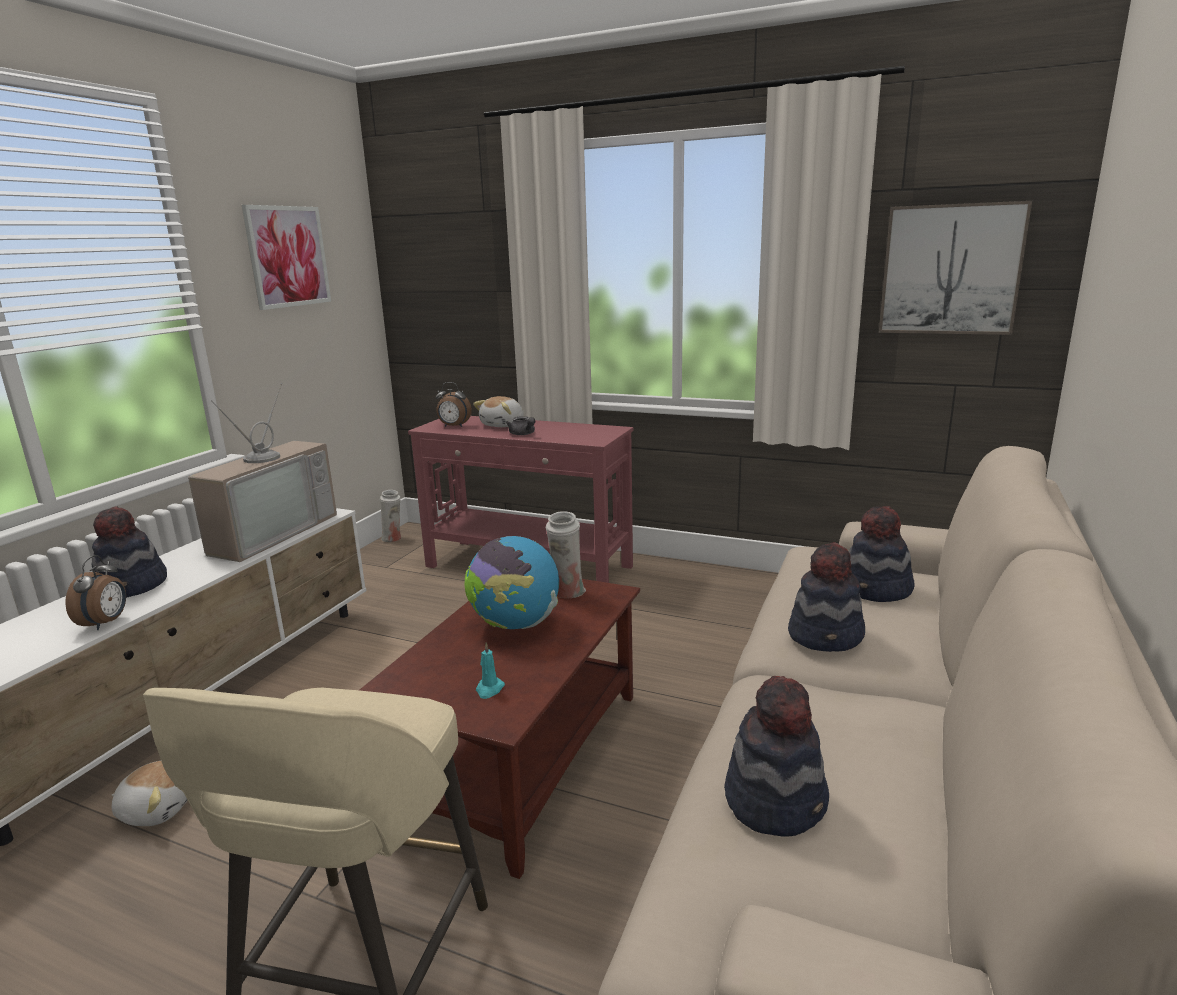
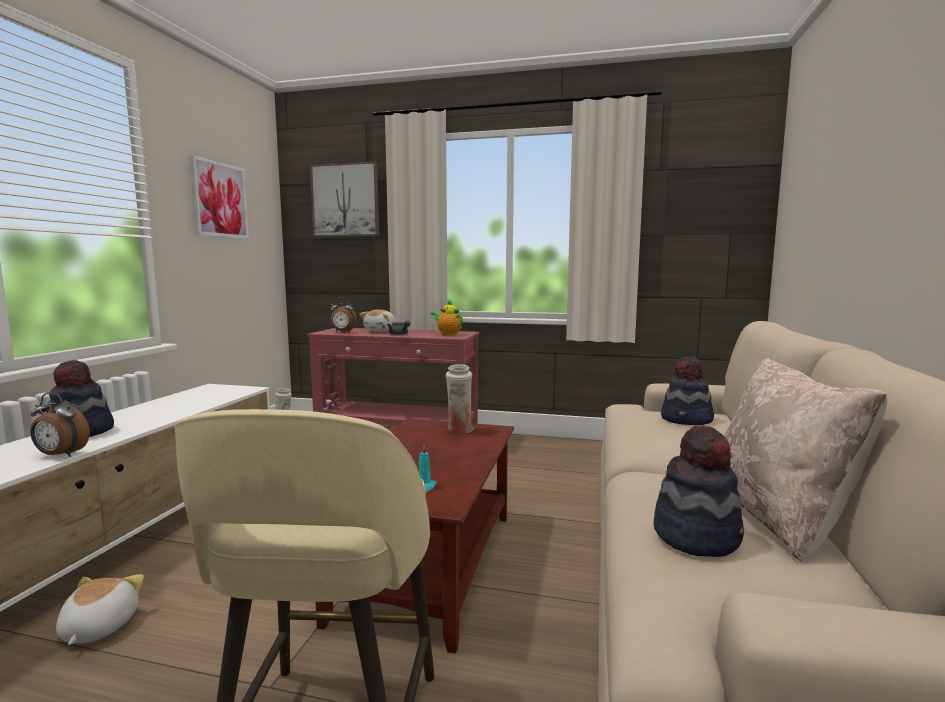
camera: 10 degrees left, 10 degrees down
(106, 623) = (60, 455): alarm clock -> alarm clock turned 105 degrees clockwise
(157, 808) = (97, 628): plush toy -> plush toy turned 90 degrees counterclockwise
(269, 533) = (199, 400): television -> none
(515, 624) = (427, 449): globe -> none
(587, 434) = (448, 334): none -> teapot
(826, 636) = (669, 444): hat -> none
(898, 781) = (778, 519): none -> beige pillow
(950, 270) = (694, 221): picture -> picture (345, 200)

